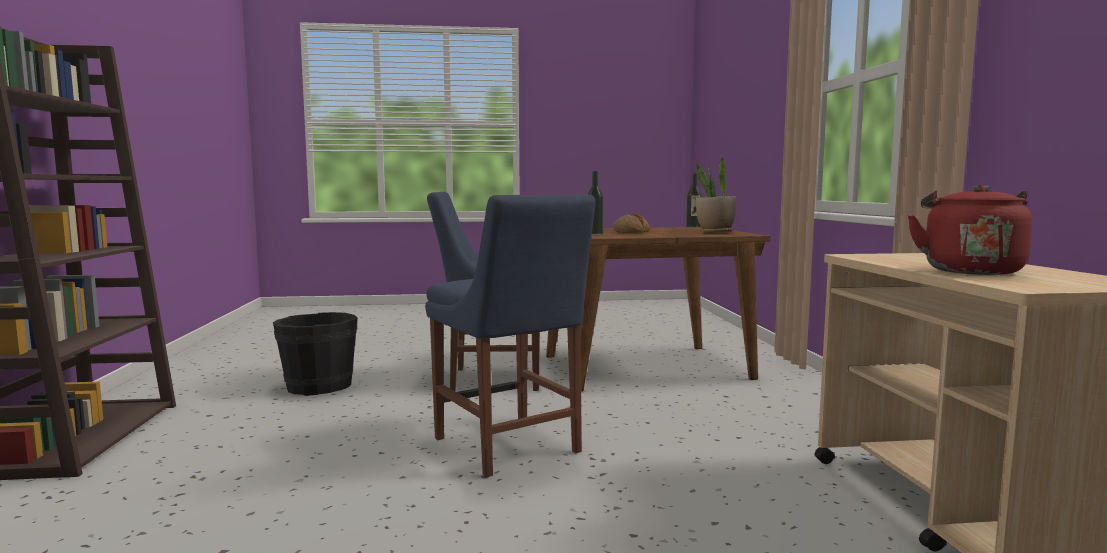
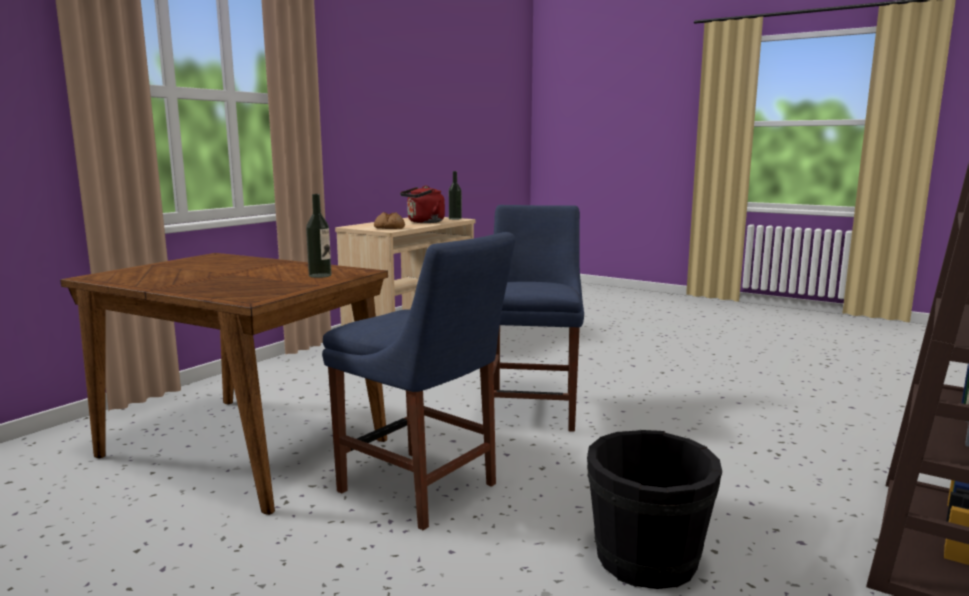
camera: 140 degrees left, 5 degrees up
(631, 232) = (249, 276): bread -> bread (389, 228)
(693, 227) = (96, 278): bottle -> bottle (455, 219)
(715, 232) = (193, 263): potted plant -> none

